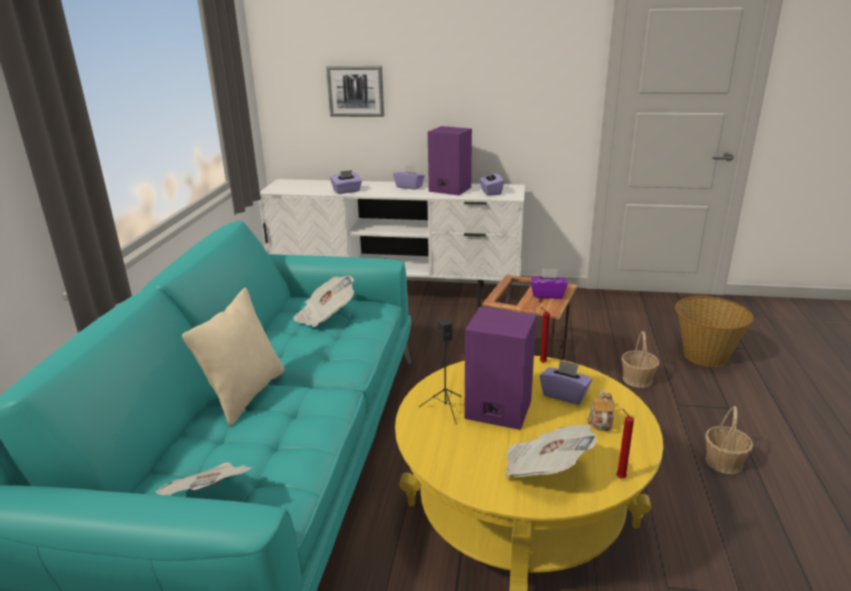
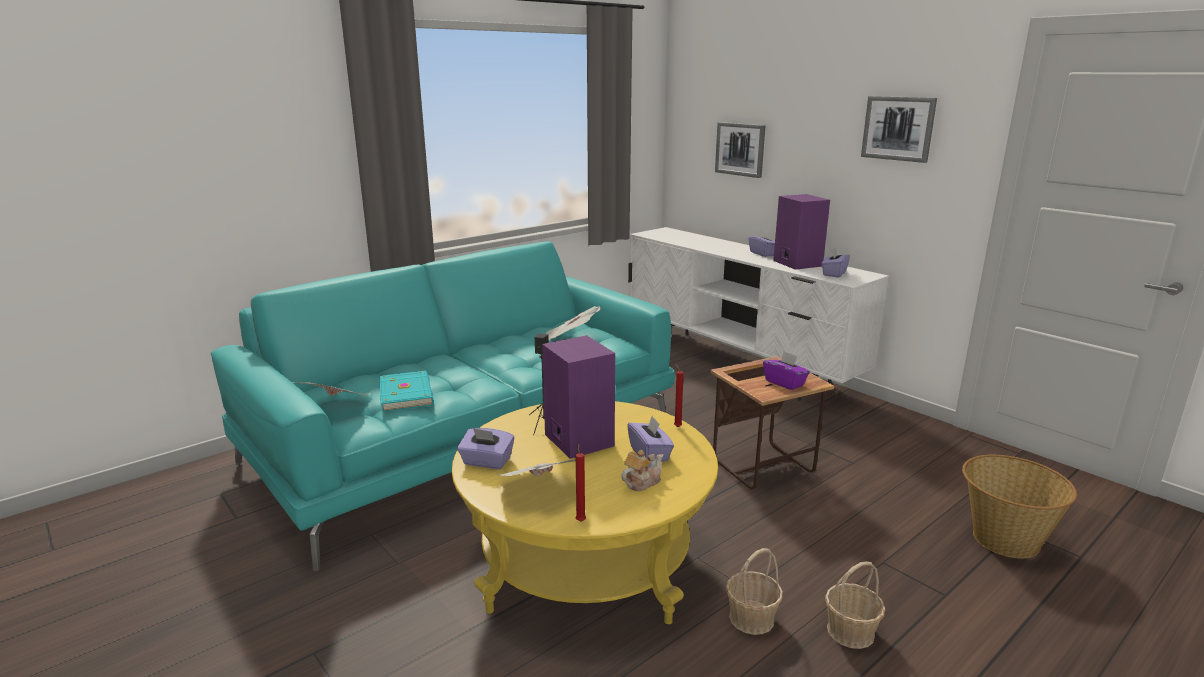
camera: 40 degrees right, 5 degrees down
(246, 394) = (444, 365): beige pillow -> none
(266, 443) = (407, 394): none -> turquoise book
(347, 191) = (701, 246): purple tissue box -> purple tissue box (486, 462)
(517, 60) = (898, 128): none -> picture
(637, 379) = (872, 522): basket -> basket (751, 618)

